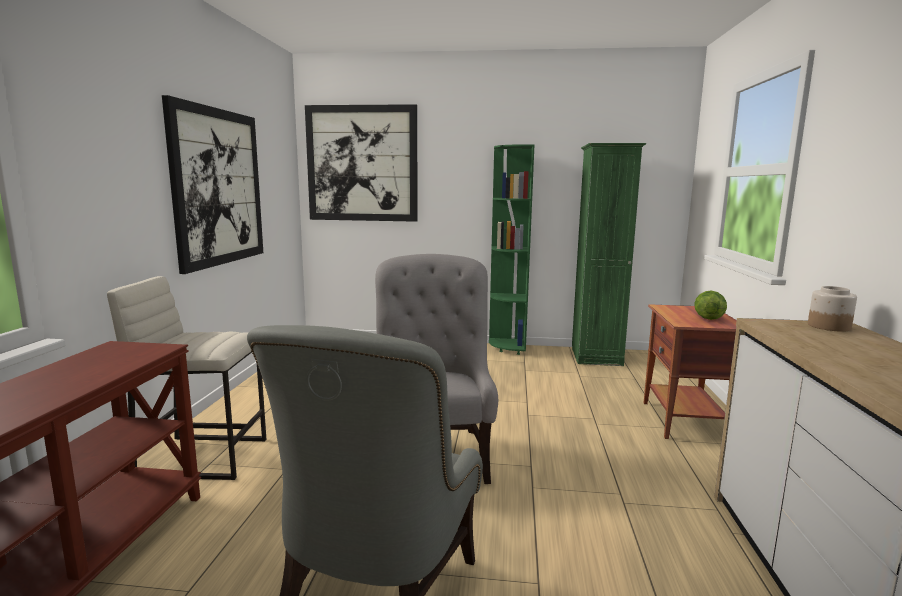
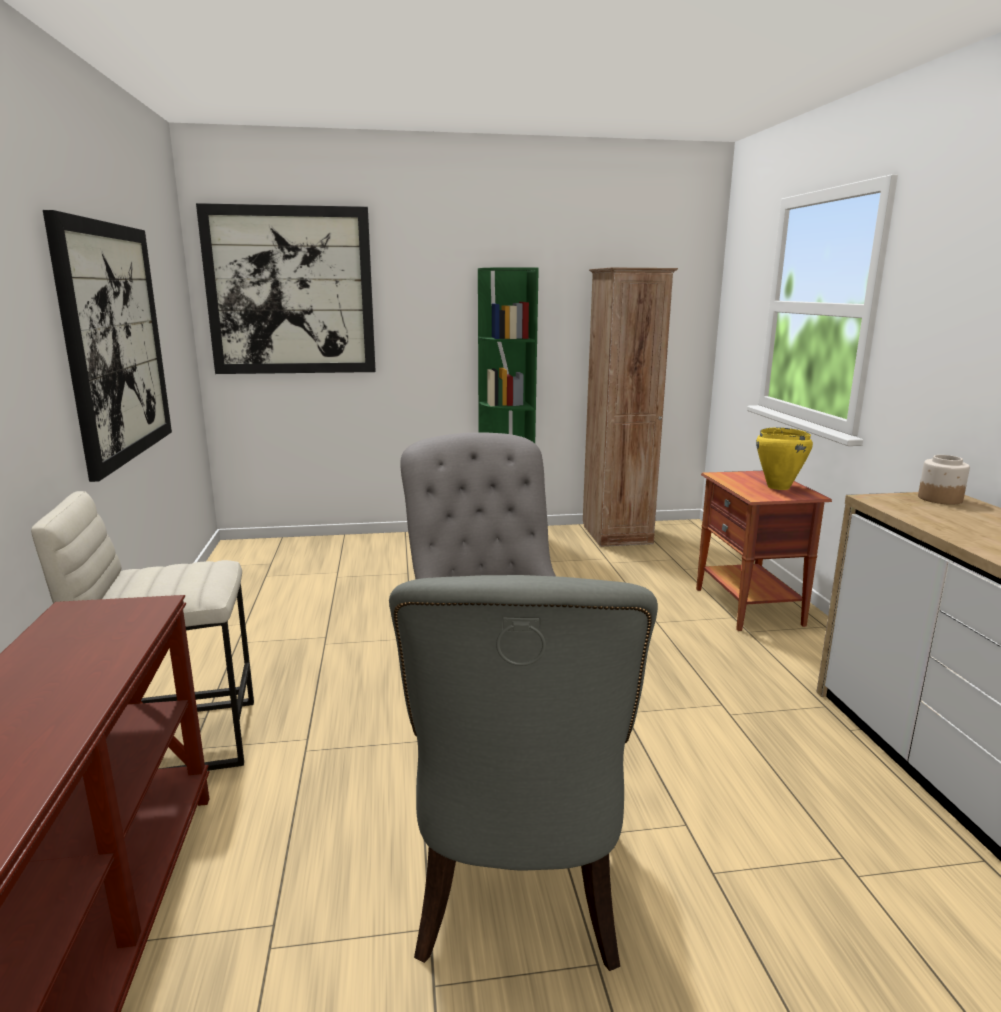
camera: 15 degrees left, 5 degrees up
(597, 356) = (617, 534): green cabinet -> brown cabinet
(708, 318) = (778, 487): lettuce -> yellow cooking pot

